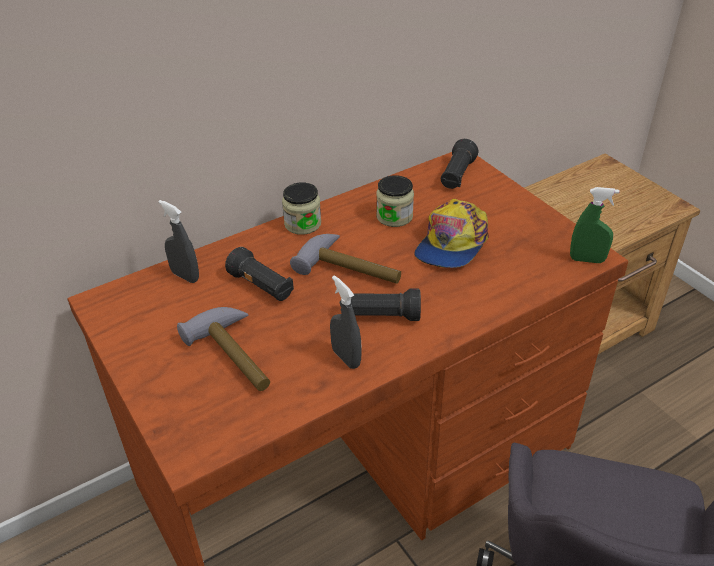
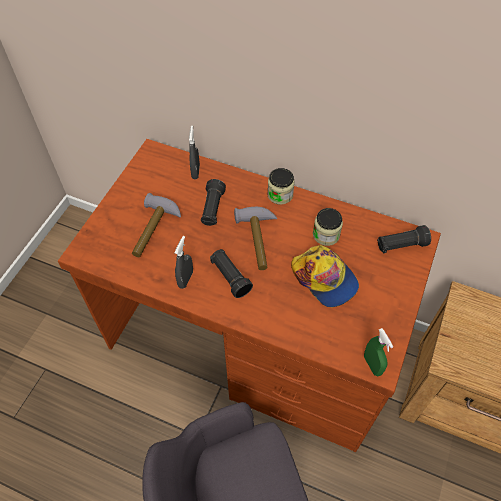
camera: 55 degrees right, 15 degrees up
(451, 243) = (324, 279): cap -> cap turned 120 degrees counterclockwise

